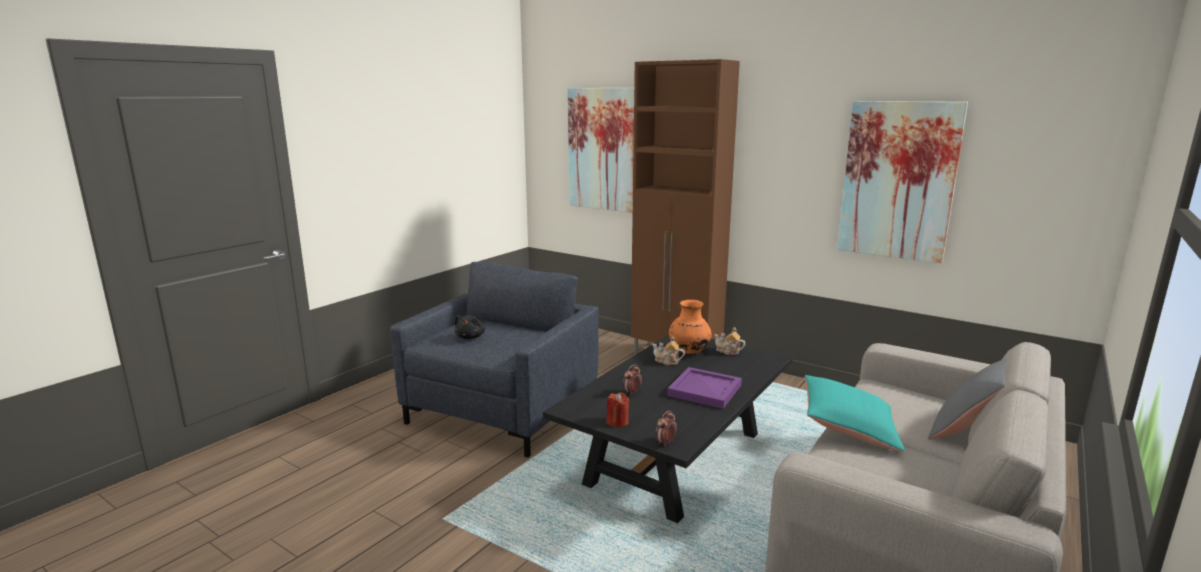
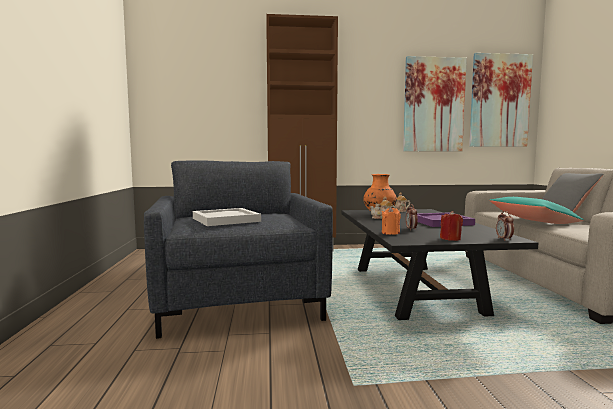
camera: 40 degrees left, 10 degrees down
(471, 337) = (226, 219): black plush toy -> white tray
(594, 392) = (390, 233): none -> orange candle
(602, 149) = (215, 93): picture -> picture (499, 101)

